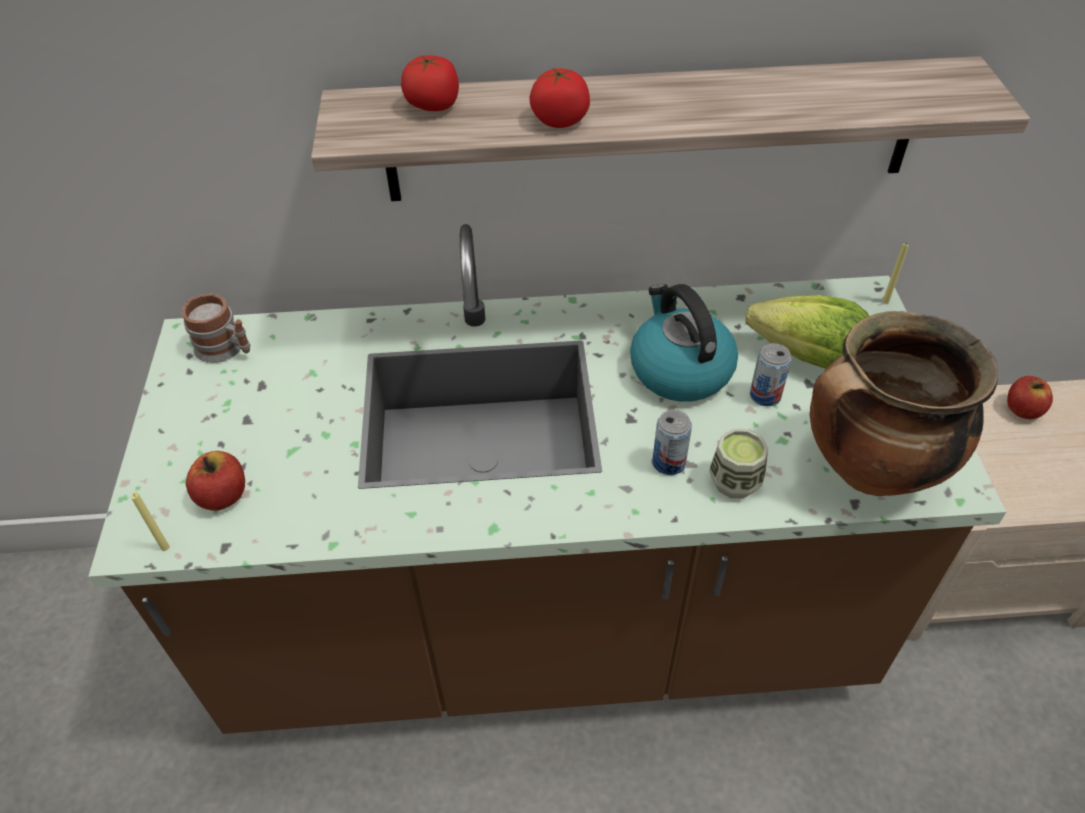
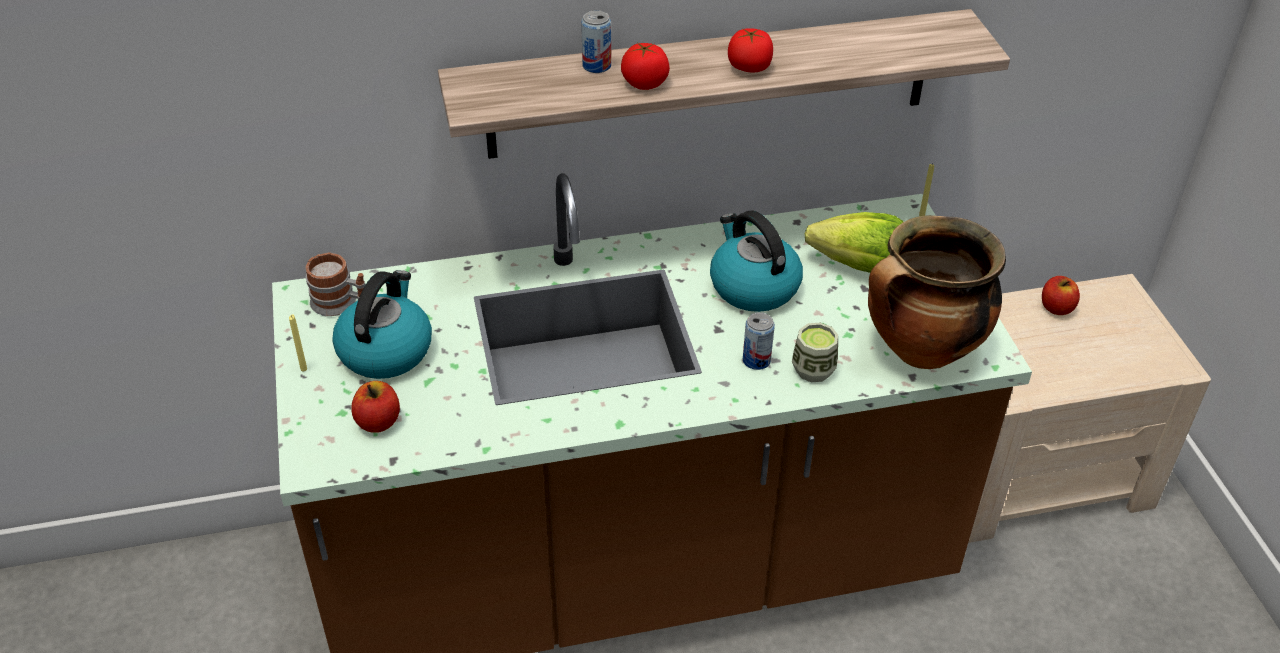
camera: 10 degrees left, 5 degrees down
(165, 547) = (340, 465): yellow candle -> yellow candle (304, 369)
(257, 408) = (385, 350): none -> kettle
(433, 105) = (537, 77): tomato -> tomato (749, 67)
(765, 395) = (829, 301): can -> can (596, 66)

